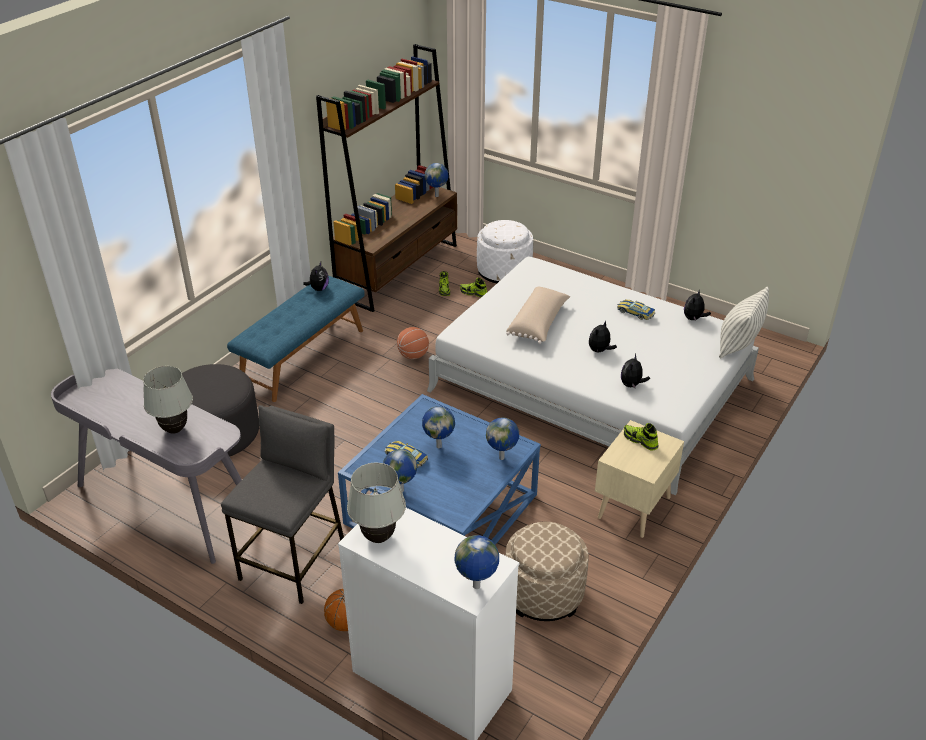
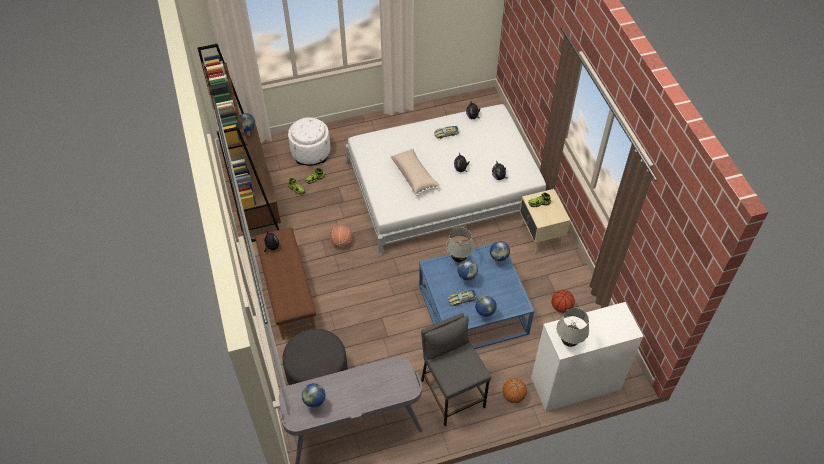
camera: 50 degrees left, 15 degrees up
(175, 429) = (374, 385): white table lamp -> white table lamp (459, 259)
(302, 356) = (288, 293): blue bench -> brown bench
(476, 587) = (627, 325): globe -> globe (316, 405)
(543, 593) = (561, 307): beige ottoman -> basketball
(738, 345) = (507, 117): pillow -> none

